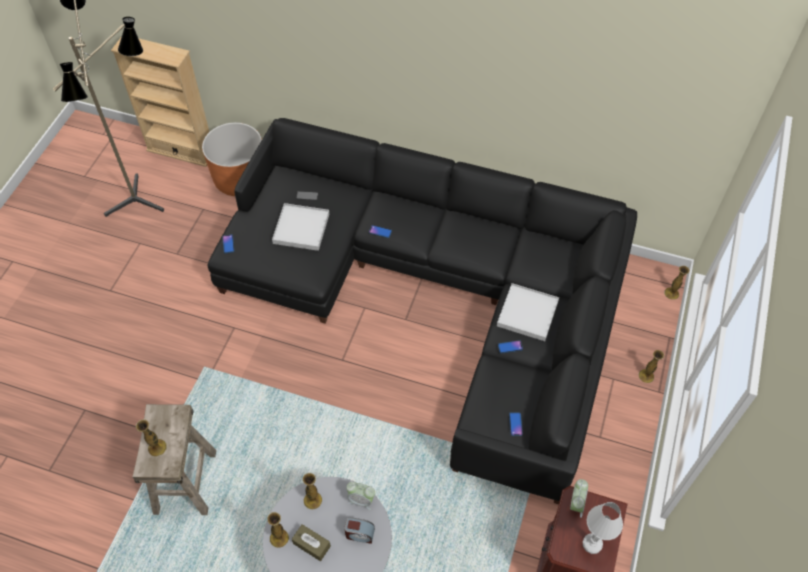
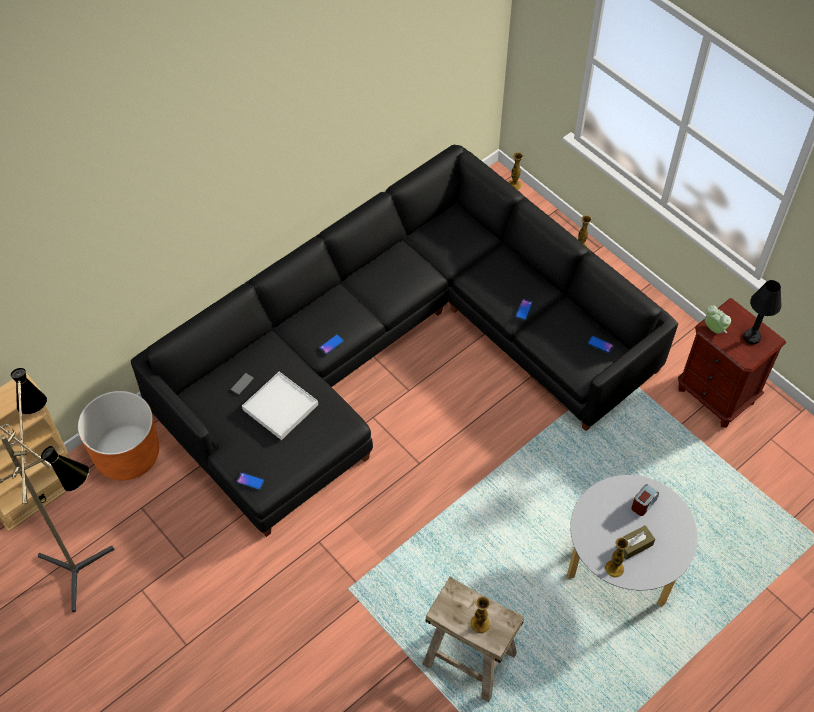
camera: 60 degrees left, 0 degrees up
(312, 500) = (592, 526): vase -> none
(361, 500) = (612, 488): alarm clock -> none
(527, 313) = (498, 280): white tray -> none
(592, 544) = (752, 337): white table lamp -> black table lamp

